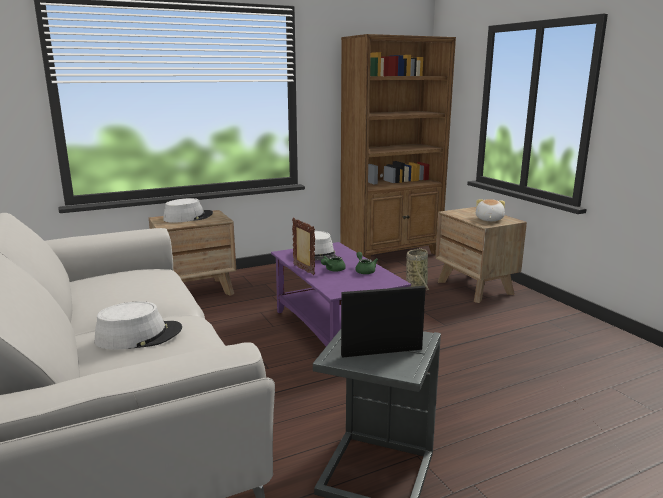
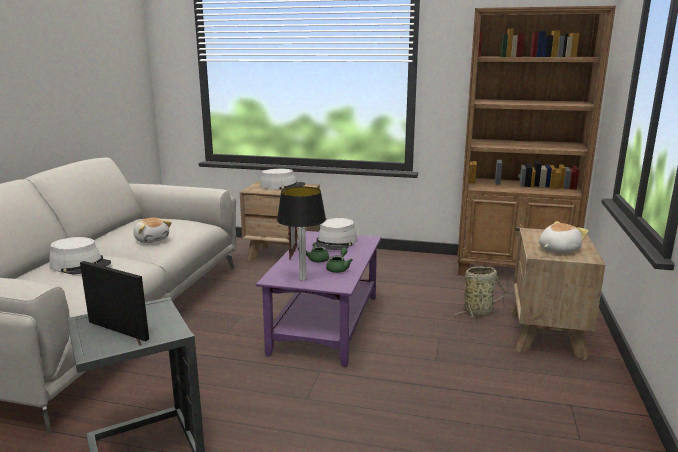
camera: 40 degrees right, 0 degrees up
(152, 294) = (152, 239): none -> plush toy
(357, 285) = (303, 279): none -> table lamp

